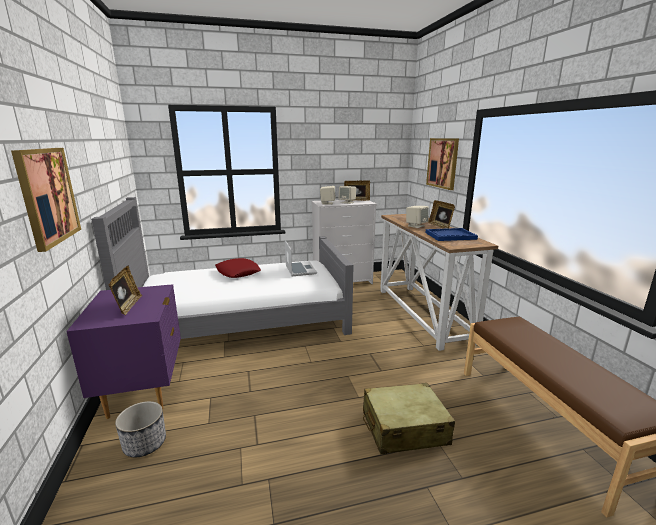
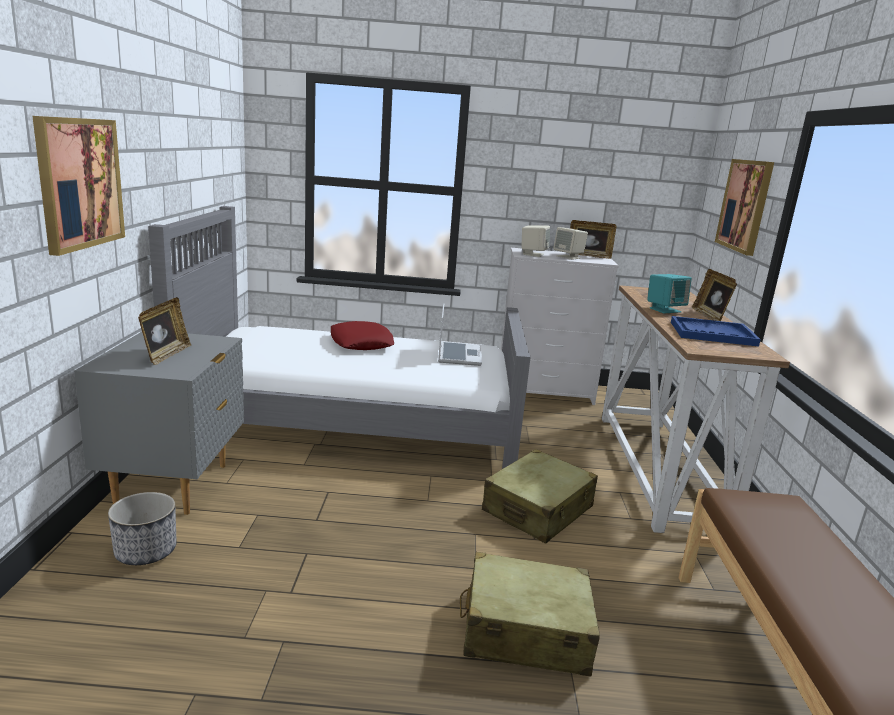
camera: 15 degrees right, 0 degrees up
(143, 391) = (175, 485): purple nightstand -> grey nightstand
(374, 352) = (538, 509): none -> beige suitcase
(416, 226) = (665, 310): beige speaker -> turquoise speaker

